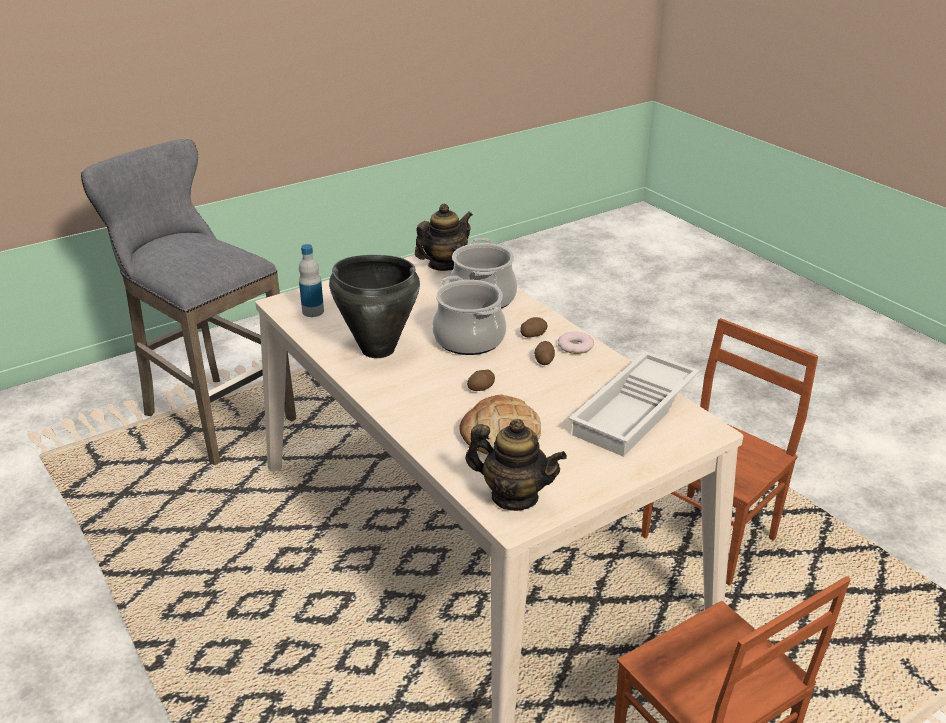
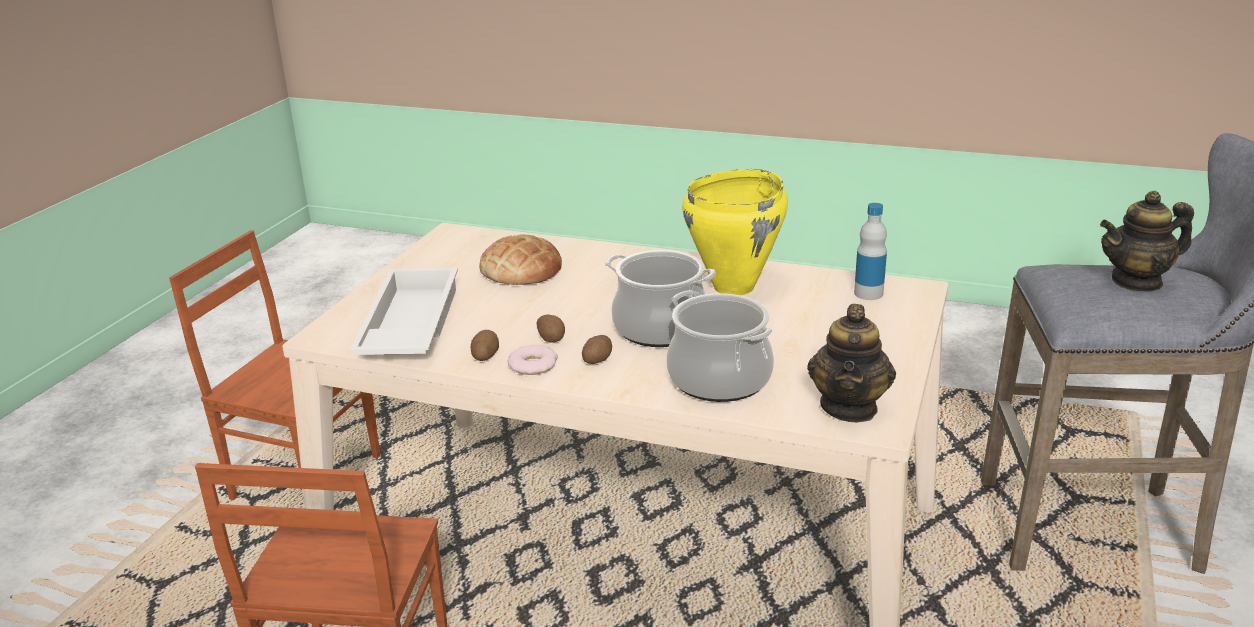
camera: 145 degrees right, 5 degrees down
(377, 349) = (735, 287): black cooking pot -> yellow cooking pot
(481, 388) = (583, 293): potato -> potato (485, 355)
(514, 496) = (465, 243): teapot -> teapot (1137, 281)

